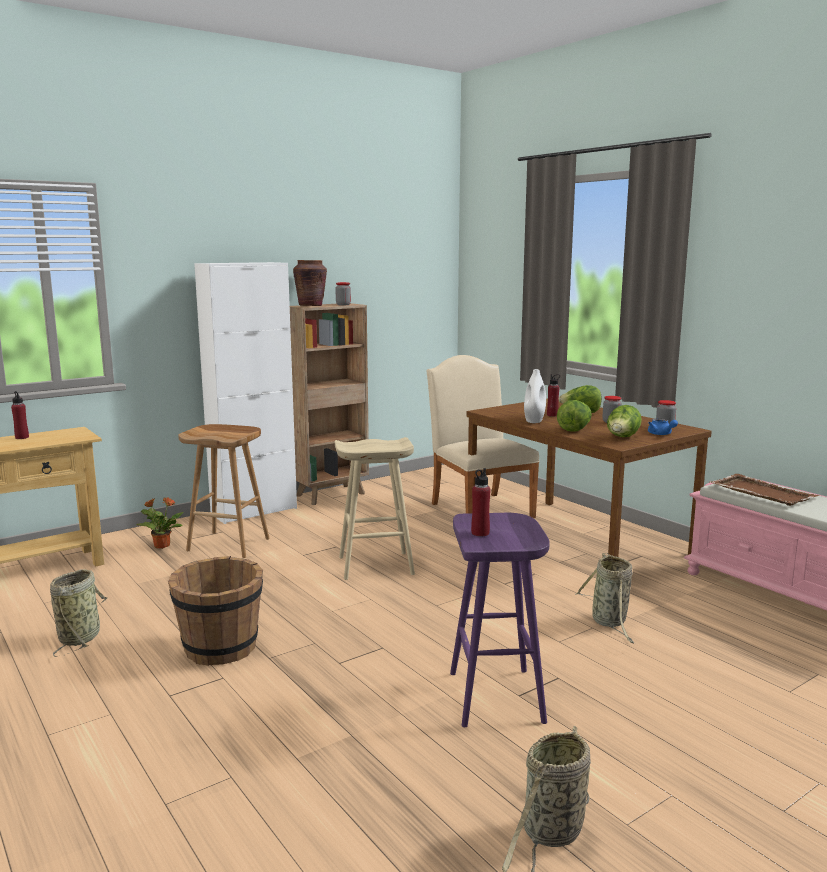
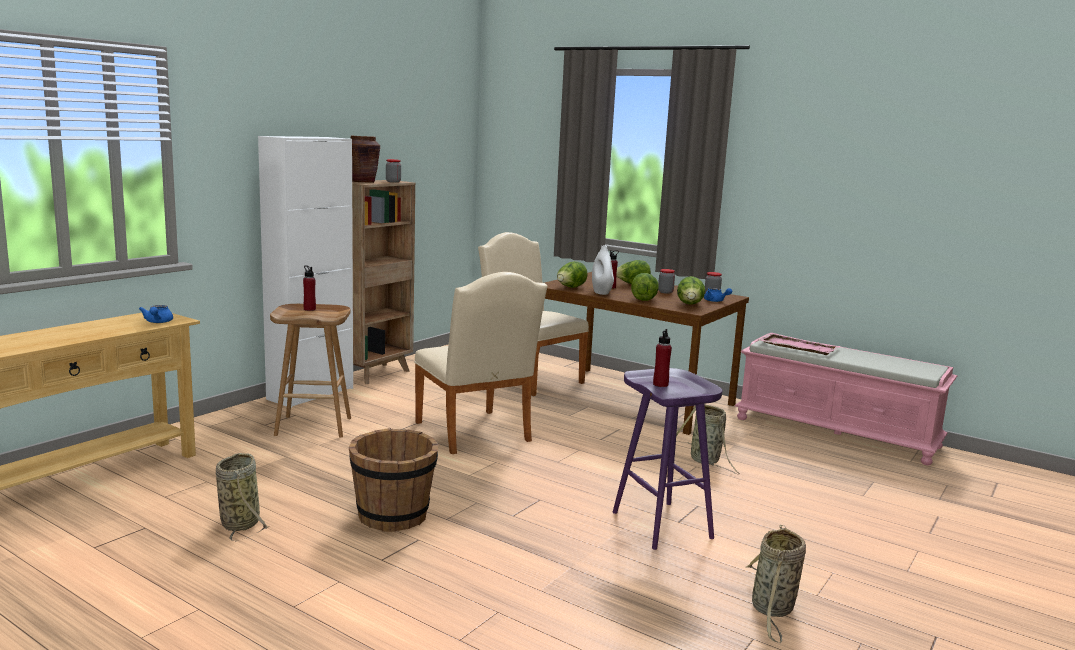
camera: 20 degrees left, 0 degrees up
(22, 437) = (106, 322): red bottle -> red bottle (309, 309)
(63, 438) = (158, 322): none -> blue teapot
(161, 546) = (242, 433): potted plant -> none
(375, 566) = (475, 434): beige stool -> beige chair
(505, 415) = (570, 288): none -> lettuce
(761, 492) = (797, 346): brown tray -> pink tray

